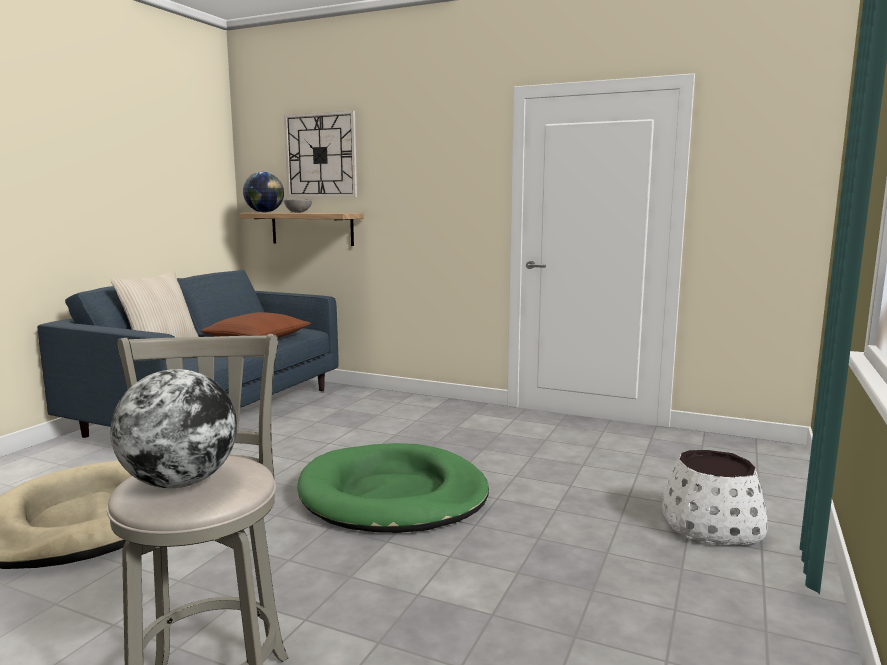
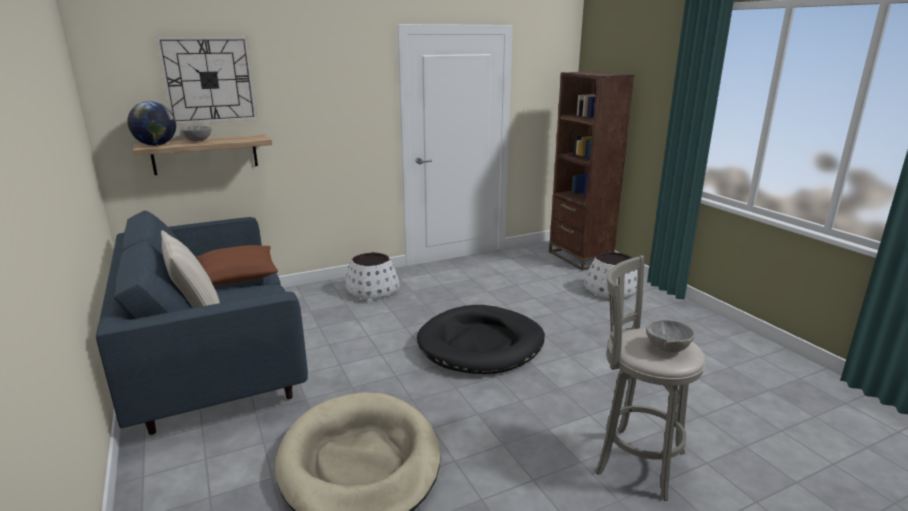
camera: 50 degrees left, 10 degrees up
(180, 483) = (667, 348): globe -> grey bowl
(393, 495) = (481, 344): green dog bed -> black dog bed
(422, 414) = (372, 291): none -> white planter
(766, 473) = (580, 257): none -> brown bookcase

